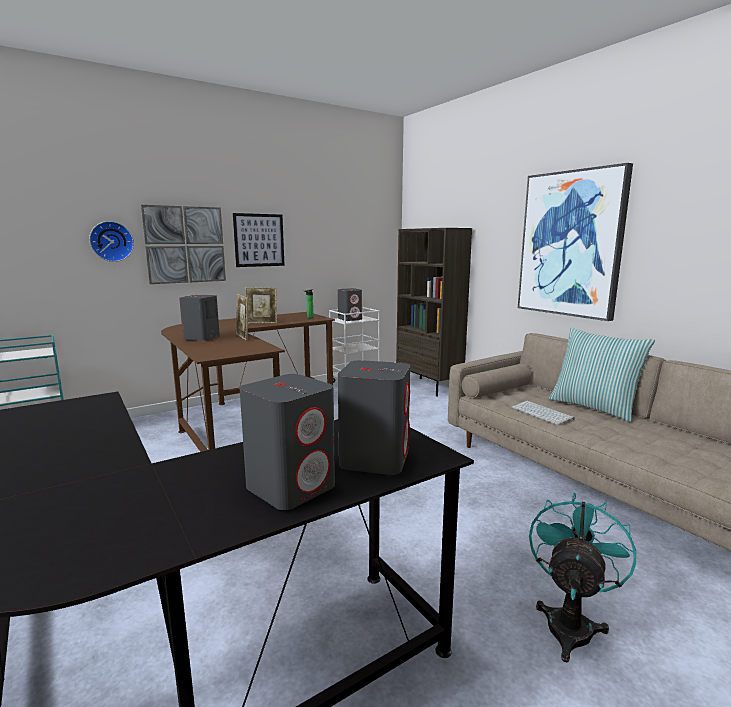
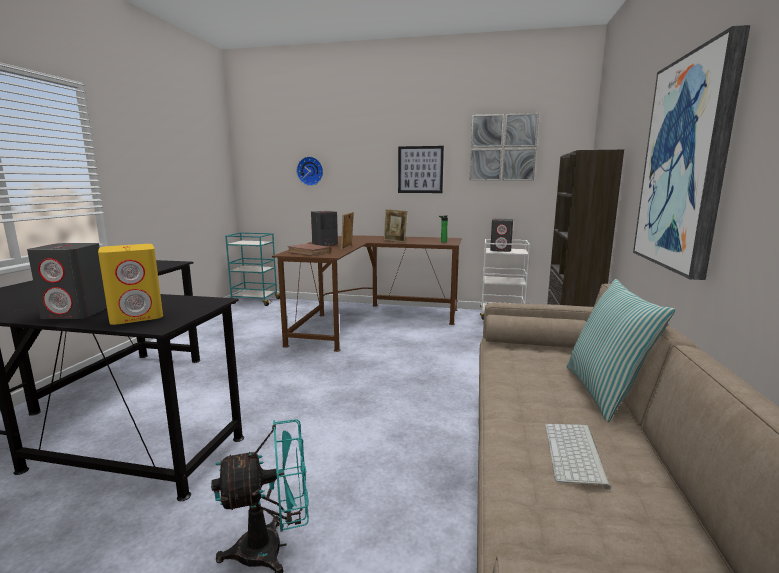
camera: 45 degrees right, 0 degrees up
(185, 245) = (359, 173): picture -> picture (503, 148)
(227, 350) = (309, 252): none -> brown book
(374, 459) = (137, 316): grey speaker -> yellow speaker
(543, 413) = (516, 374): keyboard -> keyboard (576, 454)

